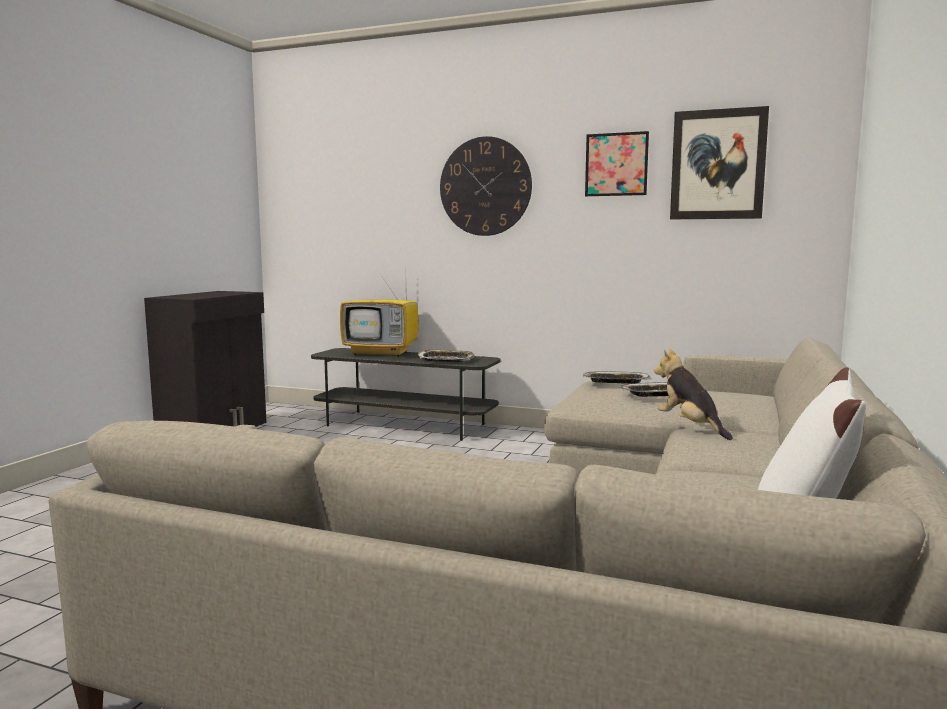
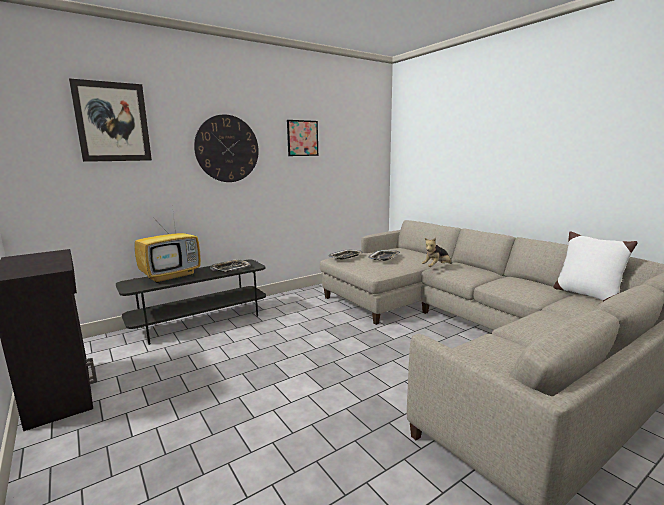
camera: 55 degrees left, 5 degrees up
(690, 427) = (436, 267): plush toy -> plush toy turned 45 degrees counterclockwise
(718, 165) = (346, 141): picture -> picture (112, 122)

